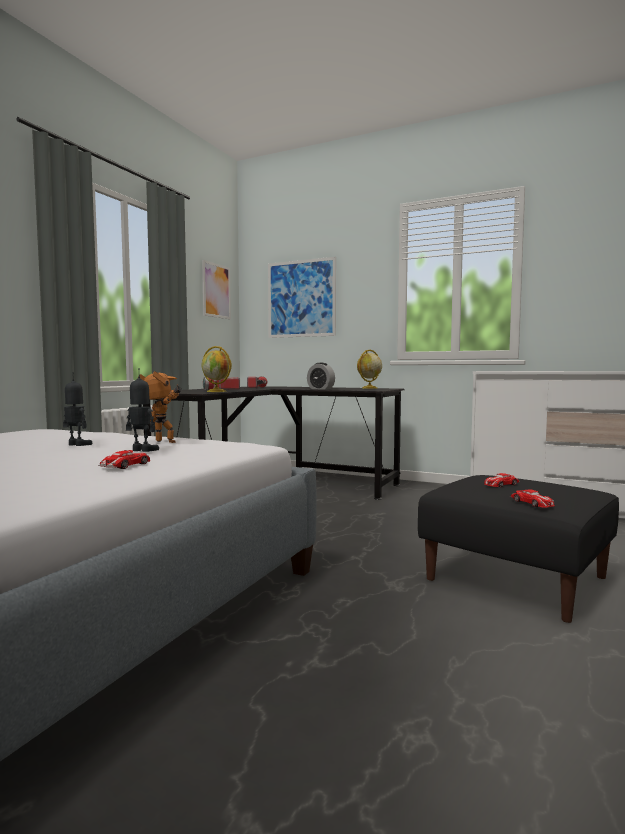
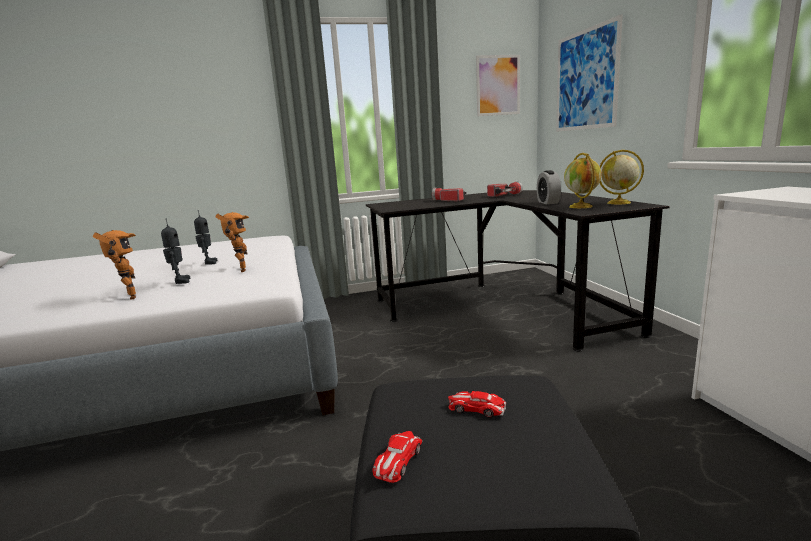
camera: 50 degrees right, 10 degrees up
(126, 465) = (128, 297): toy car -> toy robot
(217, 391) = (417, 206): globe -> globe (581, 206)

